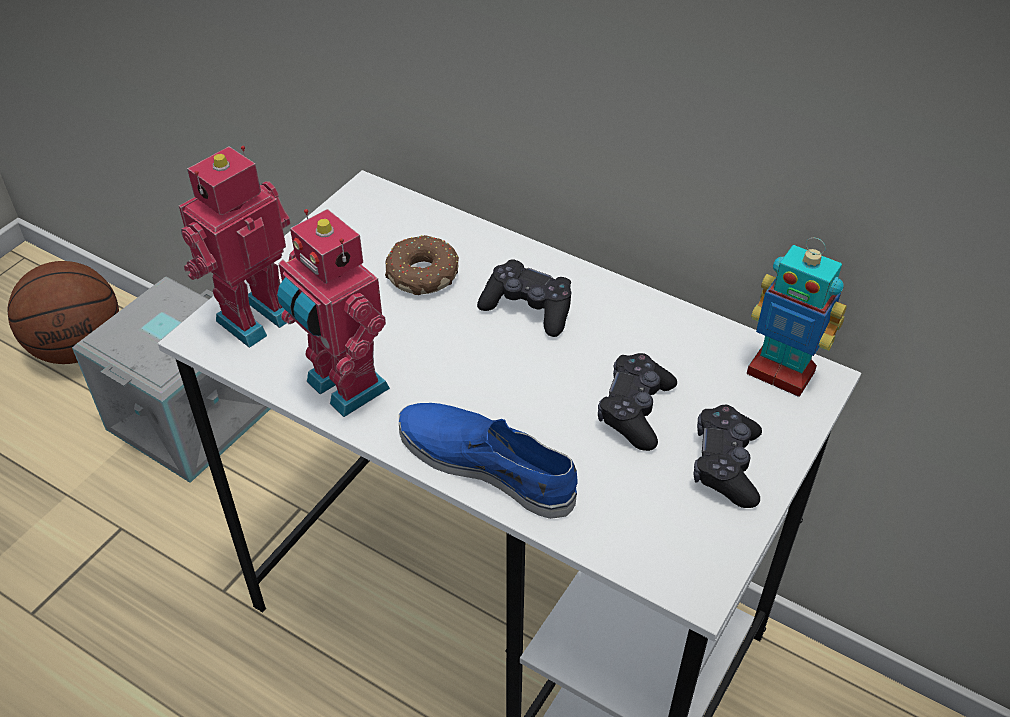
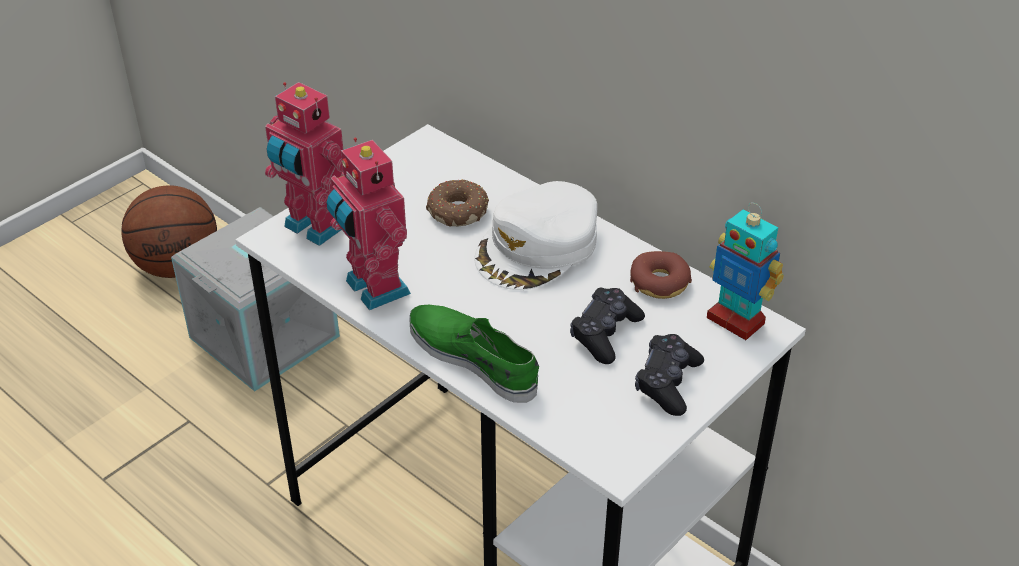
camera: 10 degrees right, 5 degrees down
(252, 316) = (313, 227): toy robot -> toy robot turned 105 degrees counterclockwise
(487, 464) = (474, 358): blue shoe -> green shoe
(528, 308) = (538, 247): black game controller -> white cap
(680, 336) = (659, 282): none -> donut

